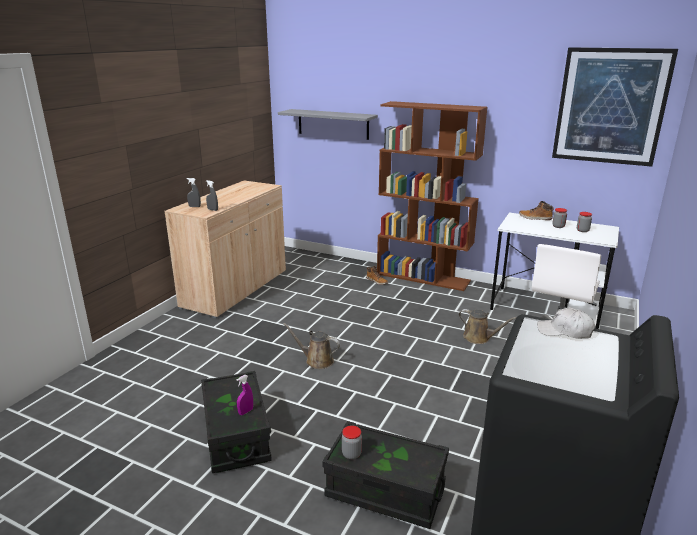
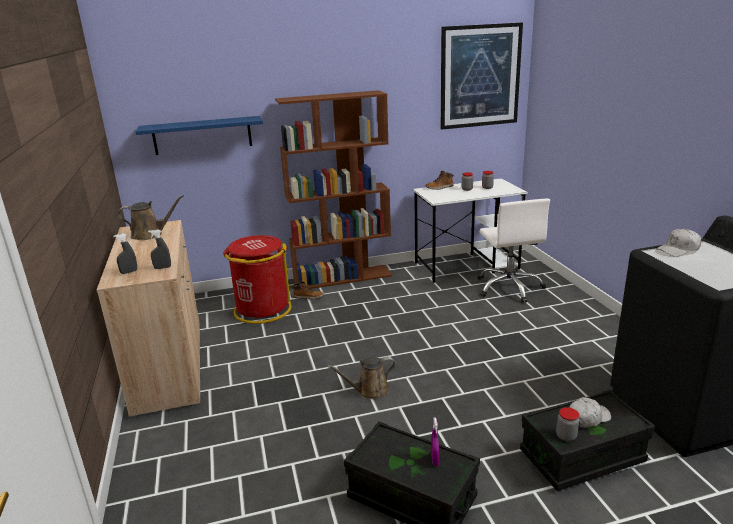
camera: 40 degrees left, 0 degrees up
(333, 124) = (202, 135): grey shelf -> blue shelf
(334, 278) = (262, 310): none -> red trash can
(392, 454) = (588, 417): none -> white cap
(479, 338) = (459, 308): brown watering can -> brown watering can (150, 234)

